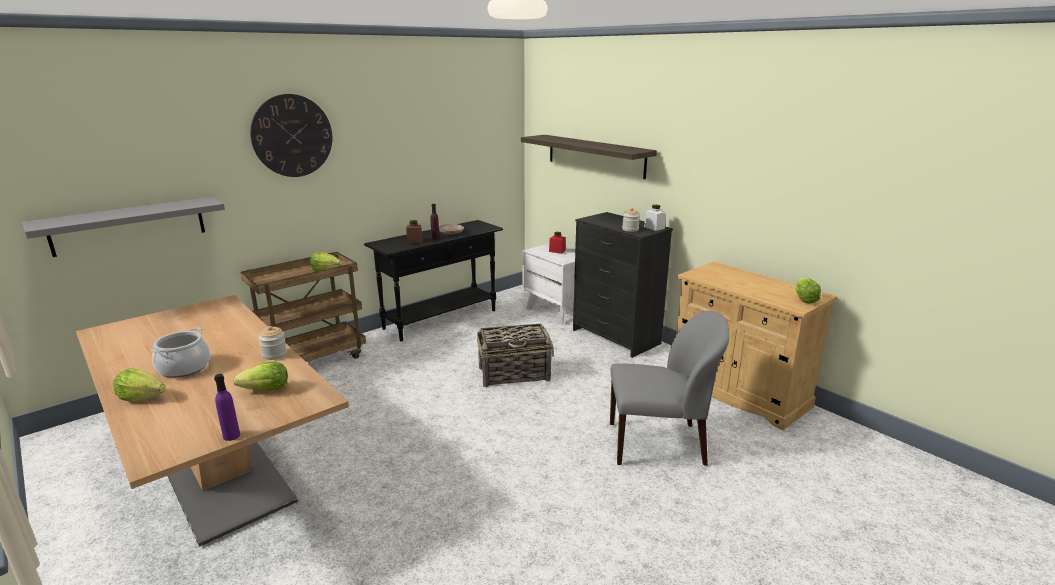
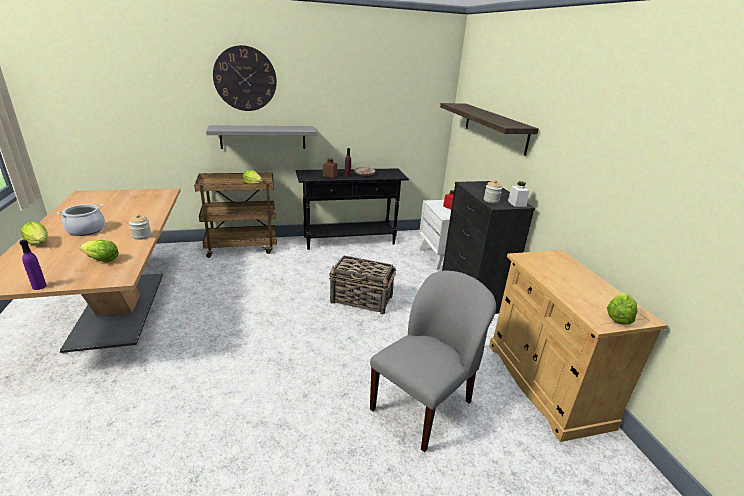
camera: 25 degrees right, 5 degrees up
(129, 226) = (126, 128): grey shelf -> grey shelf (263, 137)
(658, 443) = (423, 405): grey chair -> grey chair turned 75 degrees counterclockwise

